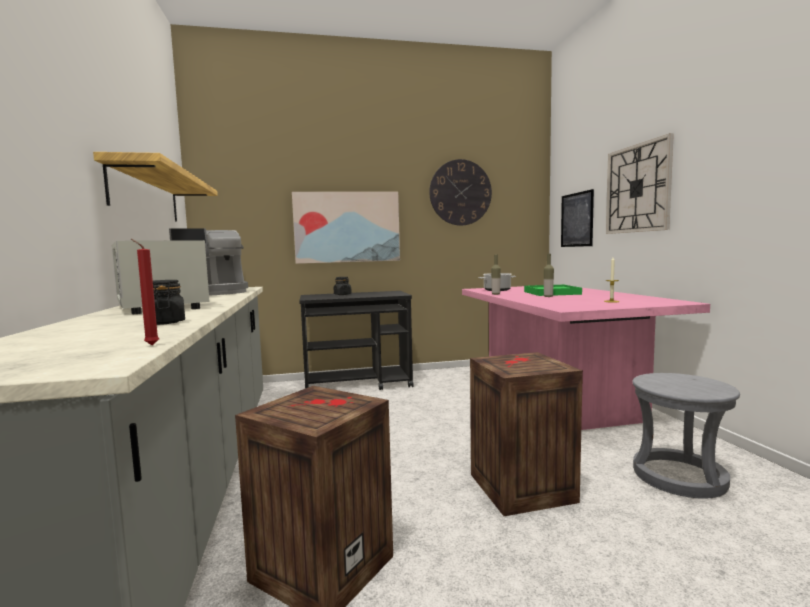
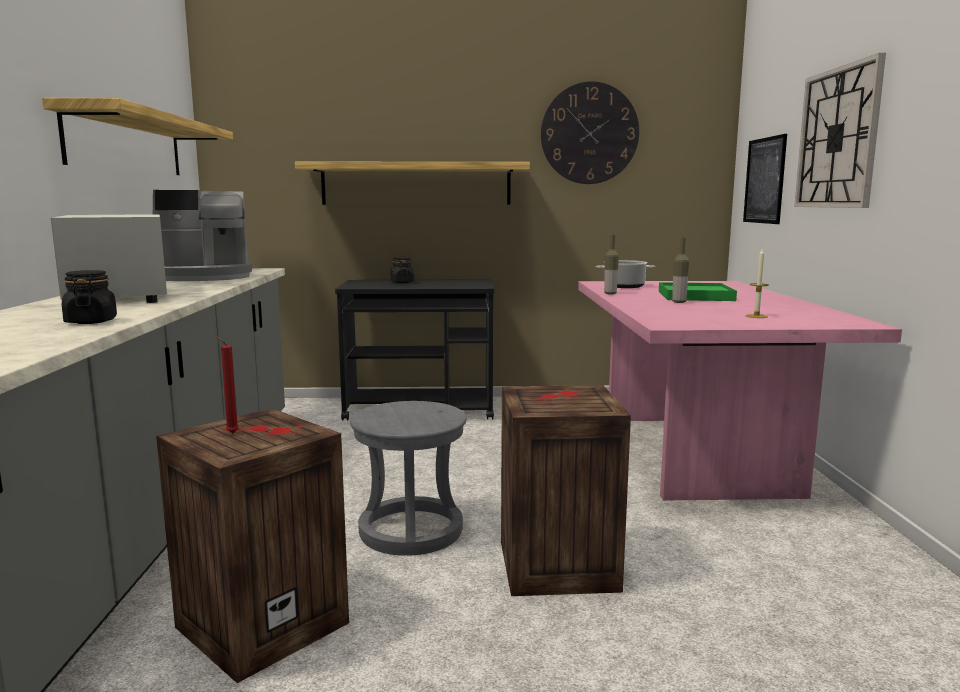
camera: 10 degrees right, 5 degrees up
(150, 345) = (36, 352): red candle -> red candle (230, 433)
(347, 227) = (416, 184): picture -> shelf
(679, 476) = (790, 576): grey stool -> grey stool (411, 531)

